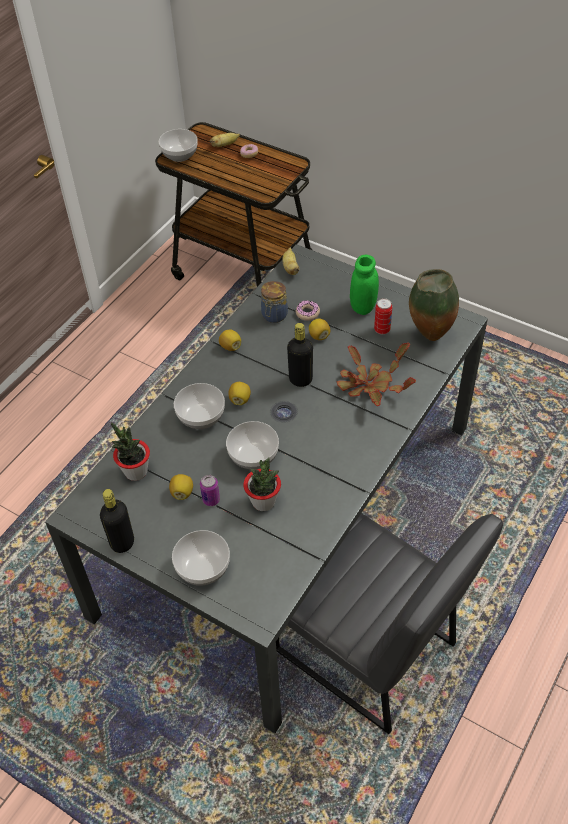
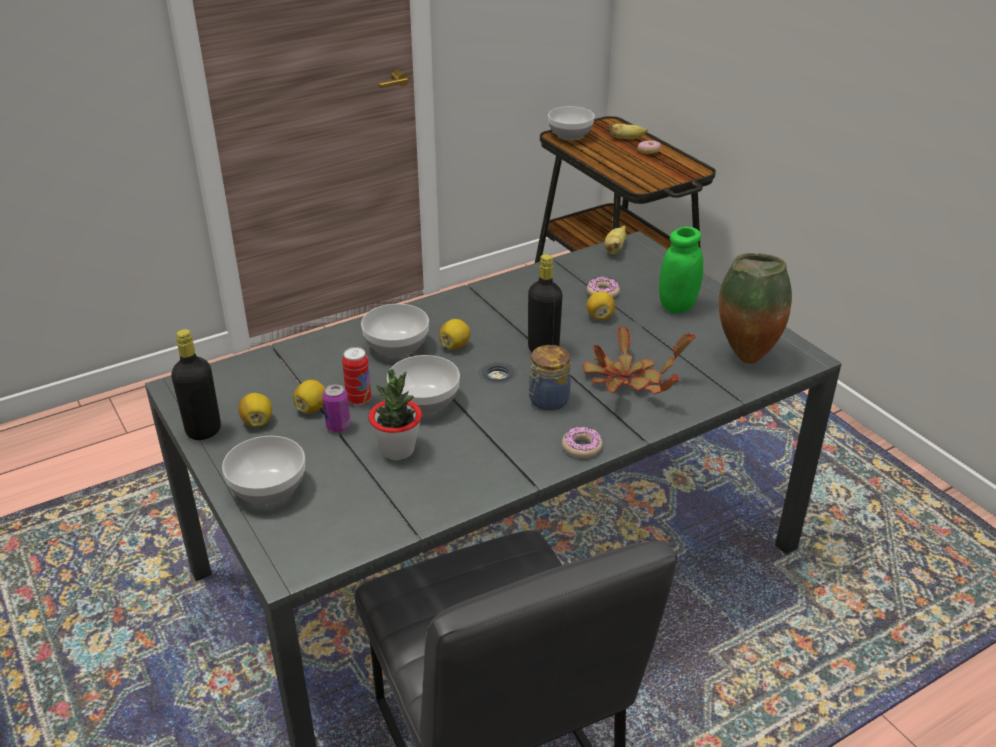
camera: 25 degrees right, 15 degrees down
(135, 471) = (279, 372): potted plant -> none
(230, 347) = (485, 296): lemon -> lemon (257, 421)
(274, 315) = (560, 284): jar -> jar (547, 401)
(375, 450) = (581, 447): none -> donut
(382, 330) = (685, 333): can -> can (359, 399)

